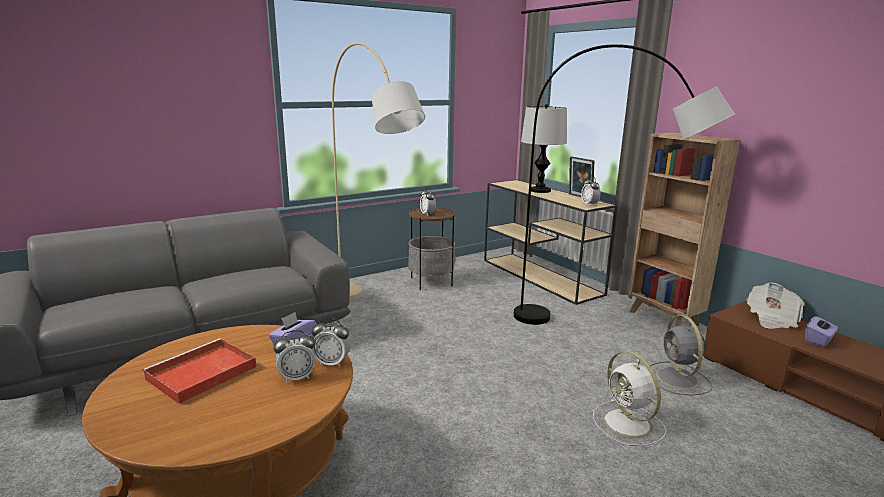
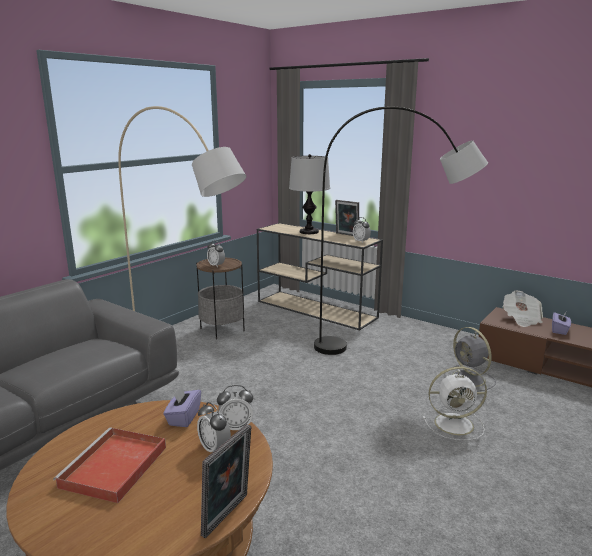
camera: 20 degrees left, 0 degrees up
(257, 440) = (228, 516): none -> picture frame
(297, 377) = (214, 448): alarm clock -> alarm clock turned 90 degrees clockwise
(628, 424) = (455, 424): white fan -> white fan turned 45 degrees counterclockwise
(664, 318) = (432, 330): brown bookcase -> none

